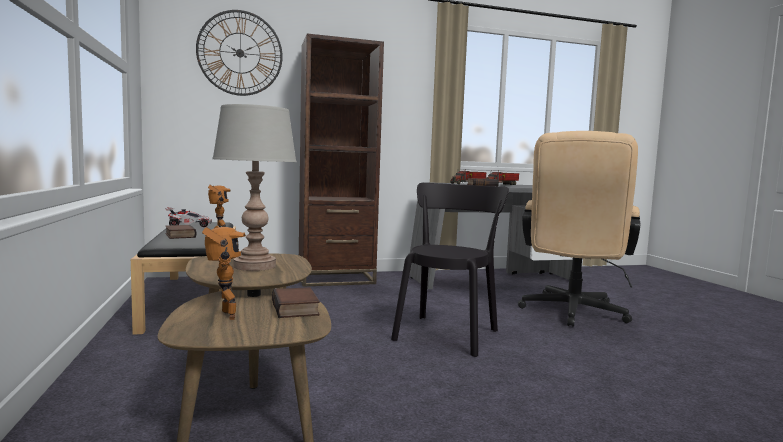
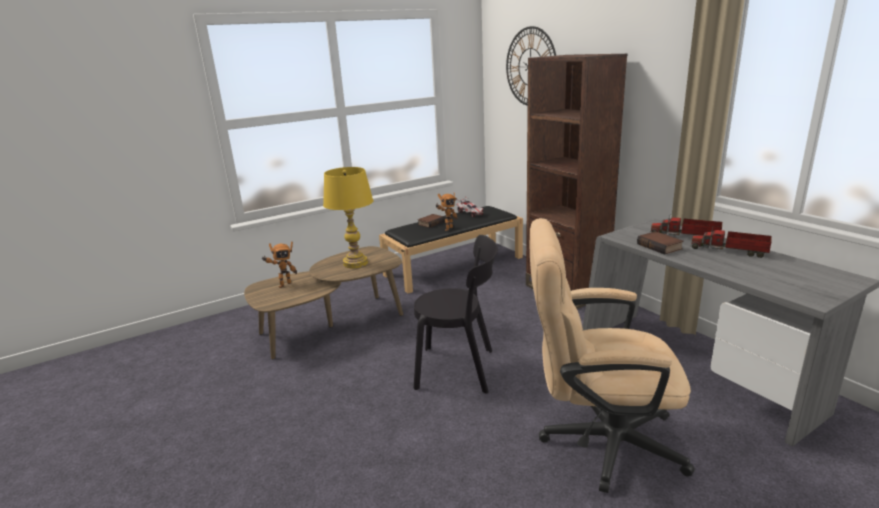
camera: 75 degrees right, 15 degrees up
(255, 266) = (355, 263): grey table lamp -> yellow table lamp
(297, 308) = (301, 295): book -> none

